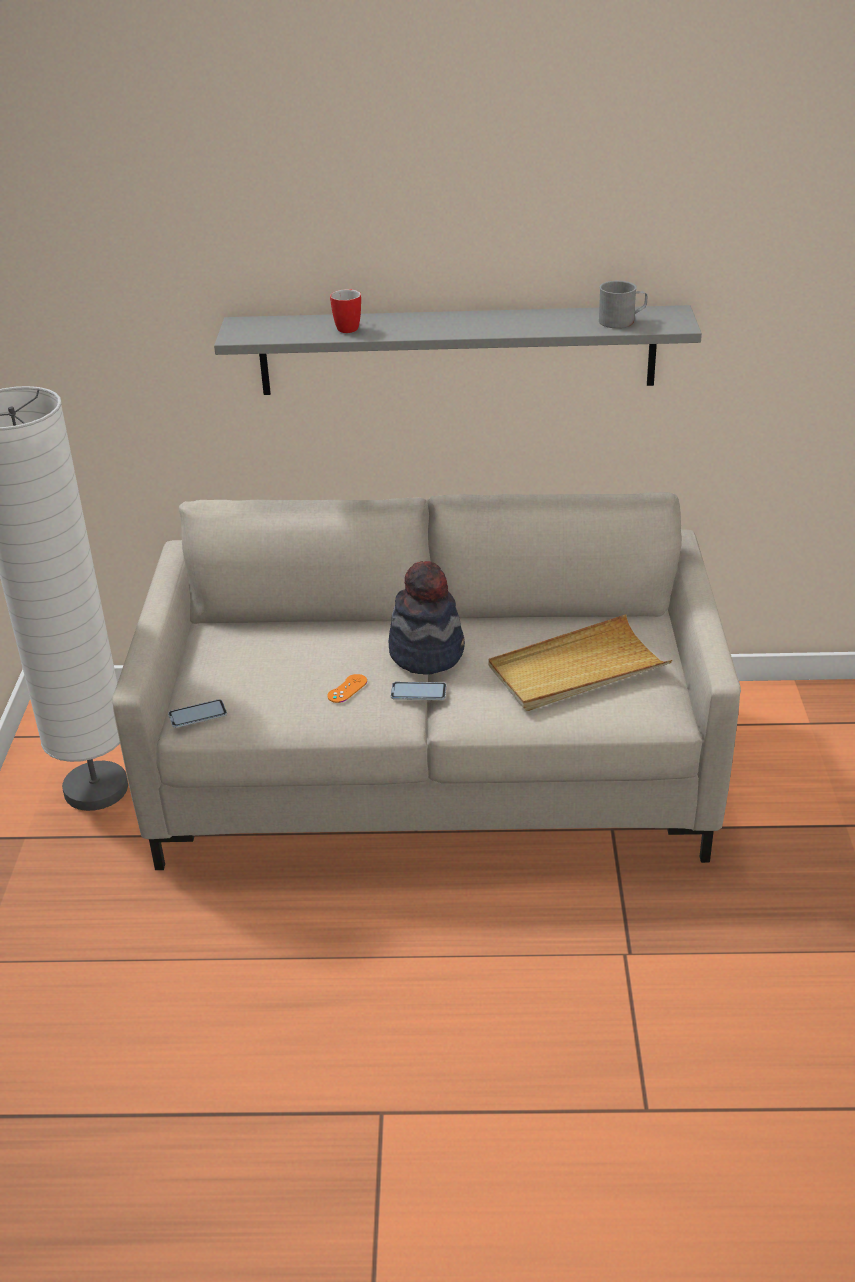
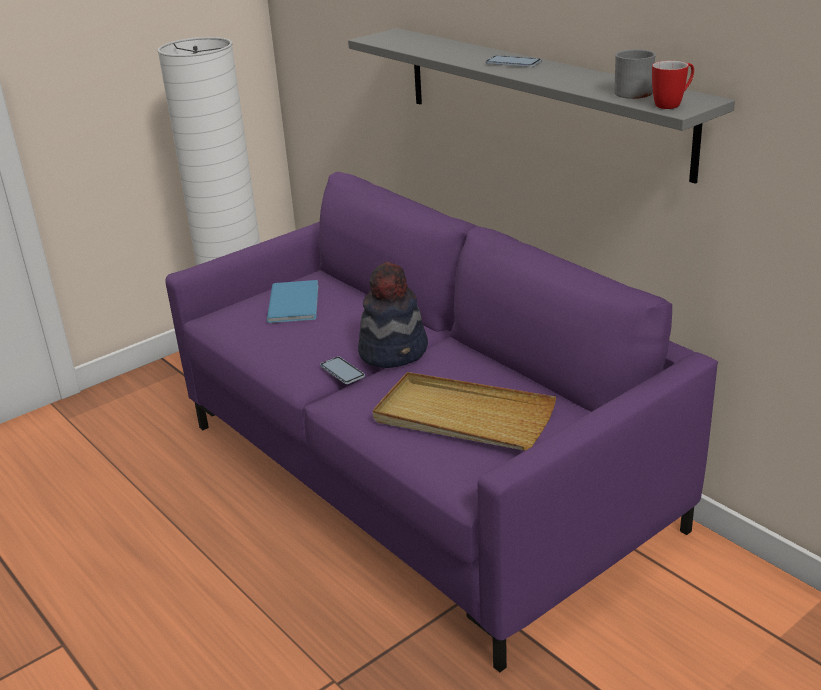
camera: 50 degrees right, 5 degrees down
(197, 715) = (217, 316): phone -> phone (513, 63)
(250, 661) = (296, 302): none -> blue book
(347, 689) = (310, 345): orange game controller -> none
(349, 327) = (445, 49): mug -> mug (672, 104)
(434, 776) = (420, 476): beige sofa -> purple sofa

